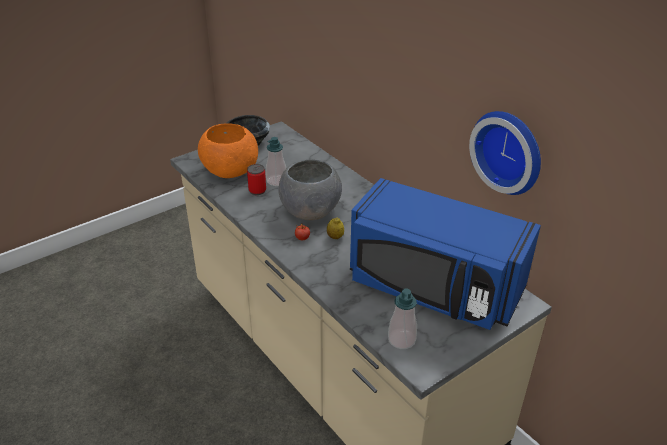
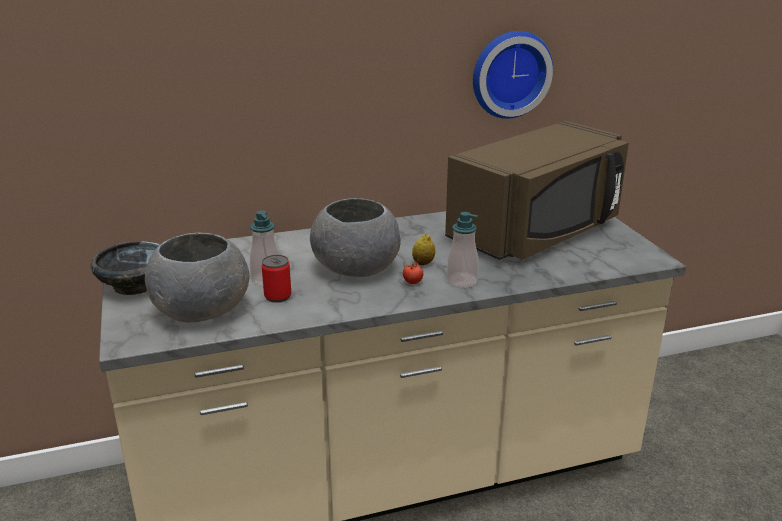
camera: 70 degrees left, 10 degrees down
(230, 171) = (203, 310): orange bowl -> grey bowl
(401, 340) = (613, 260): soap dispenser -> soap dispenser (462, 281)
(433, 287) = (537, 231): blue microwave -> brown microwave

